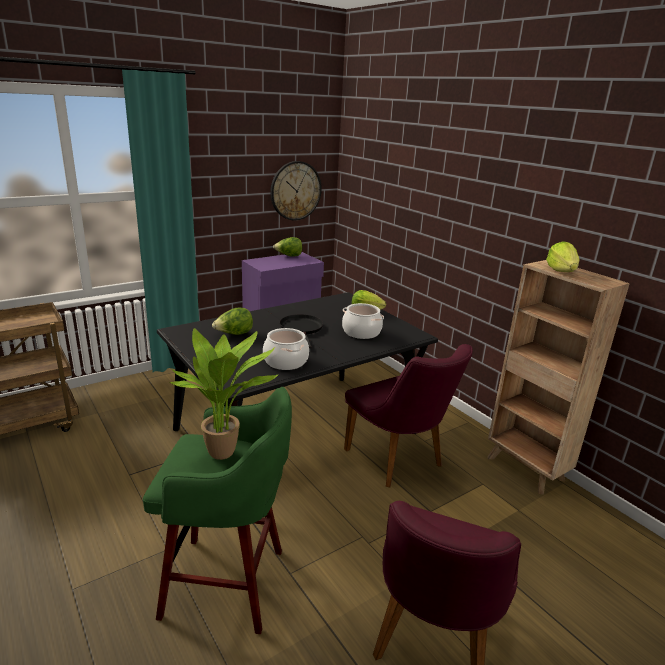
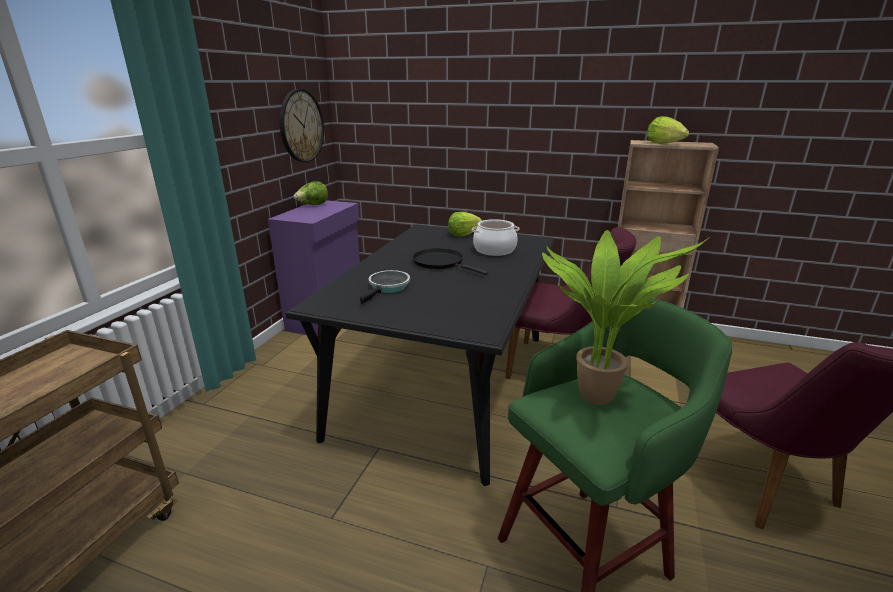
camera: 35 degrees left, 0 degrees up
(234, 334) = (388, 288): lettuce -> frying pan
(286, 361) = (486, 293): cooking pot -> none

